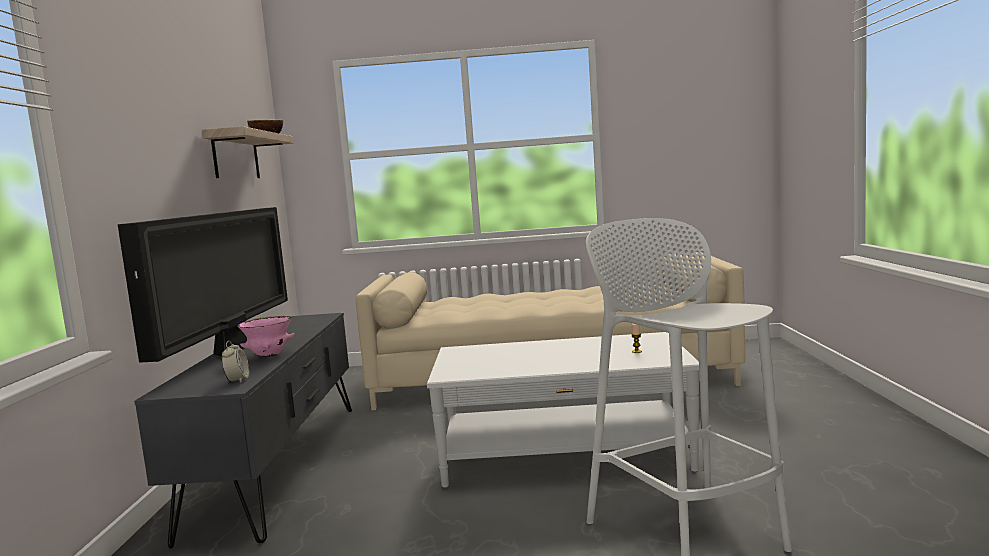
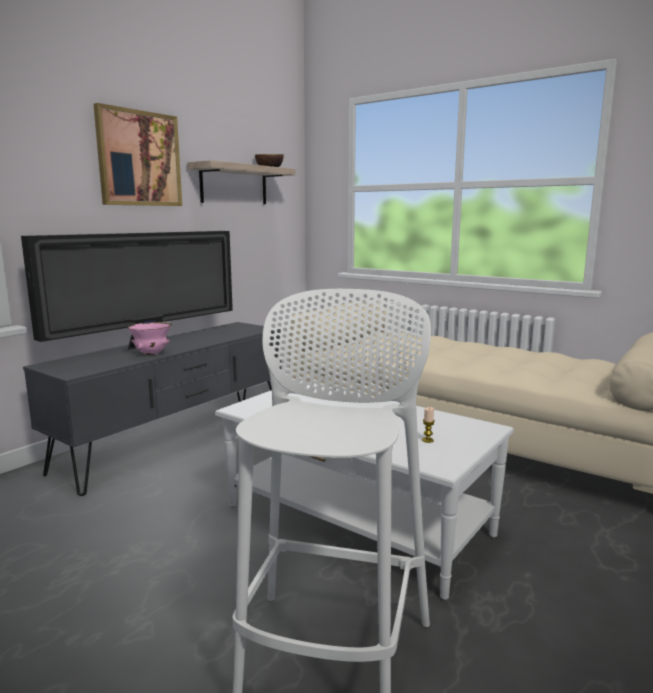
camera: 35 degrees right, 5 degrees up
(167, 125) = (139, 159): none -> picture
(237, 380) = (89, 368): alarm clock -> none

